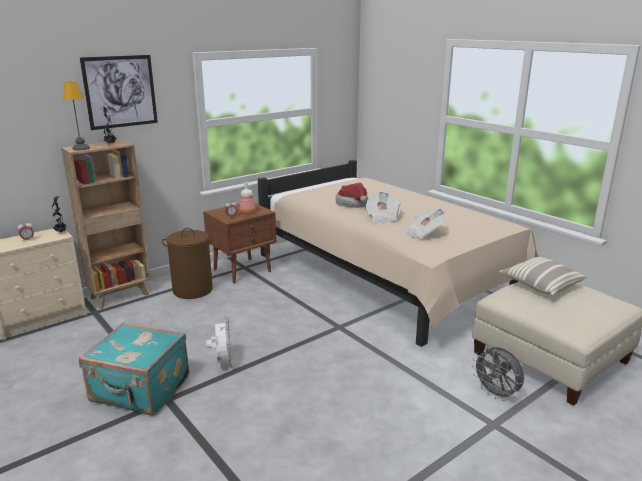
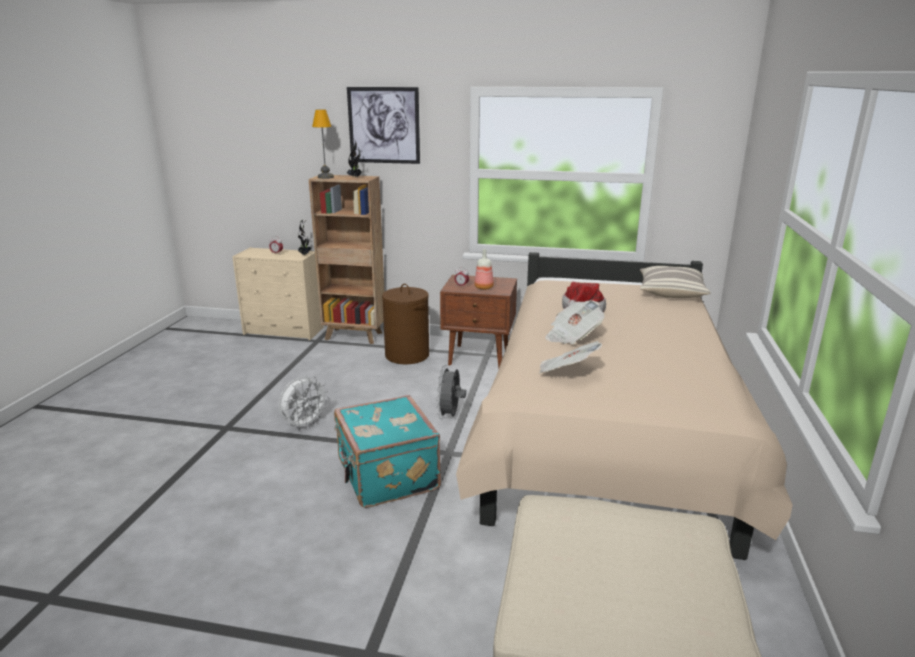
camera: 50 degrees right, 0 degrees up
(140, 391) = (227, 411): turquoise suitcase -> turquoise suitcase (386, 476)
(496, 394) = (443, 632): grey fan -> grey fan (450, 416)
(540, 285) = (645, 528): pillow -> pillow (671, 292)

